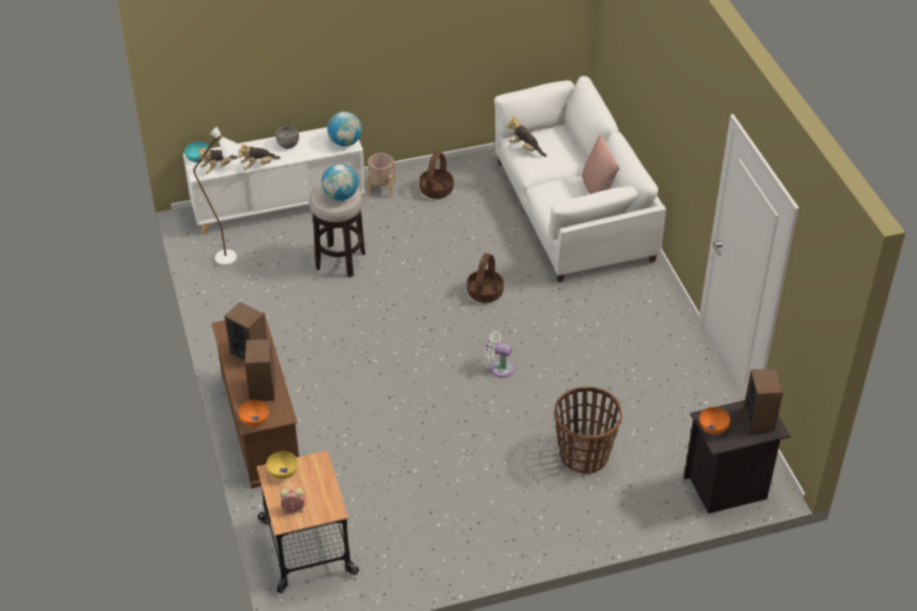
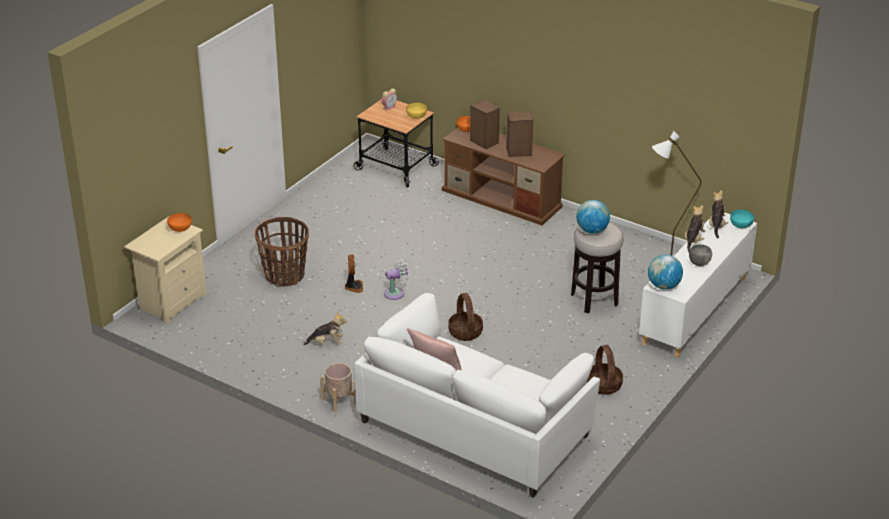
camera: 140 degrees right, 10 degrees down
(381, 188) = (645, 363): beige planter -> beige planter (339, 401)
(525, 148) = (539, 381): plush toy -> plush toy (326, 343)
(530, 399) = (353, 287): none -> fan
(727, 488) = (171, 302): black nightstand -> beige nightstand
(759, 419) = (152, 245): speaker -> none

